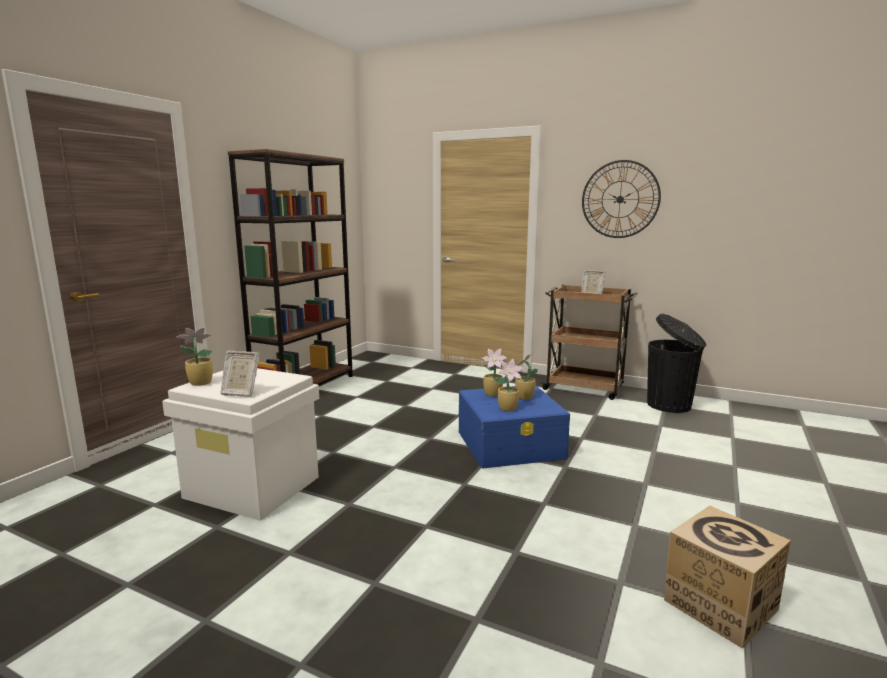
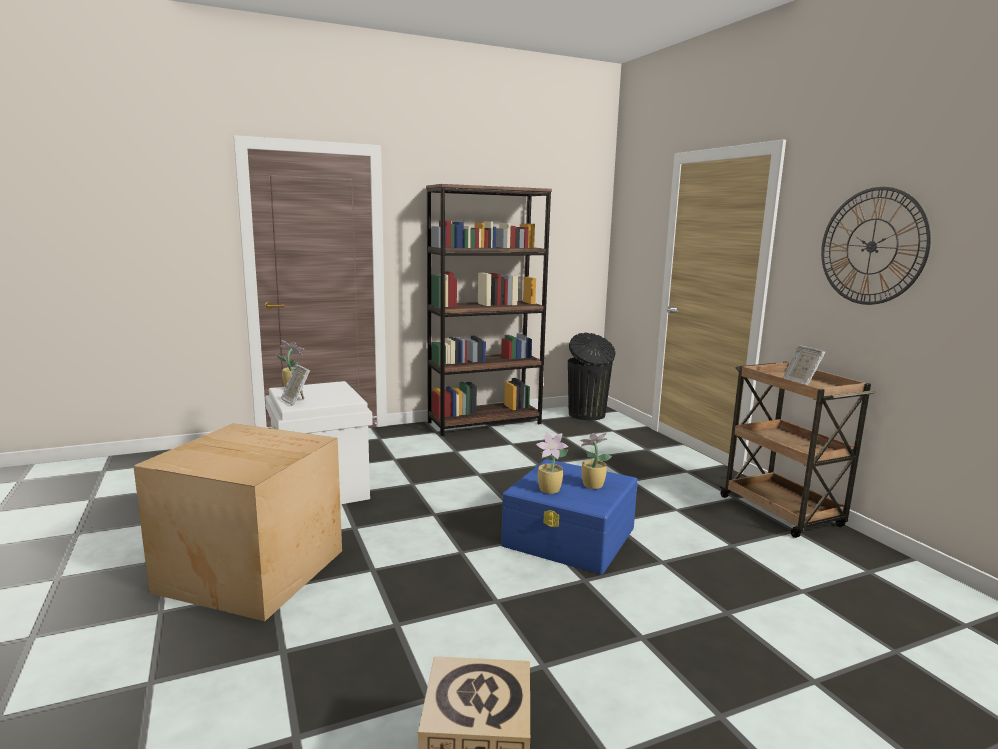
camera: 40 degrees right, 0 degrees up
(320, 580) = (251, 569): none -> cardboard box
(493, 394) = (567, 472): potted plant -> none
(670, 405) = (876, 575): black trash can -> black trash can (587, 415)

